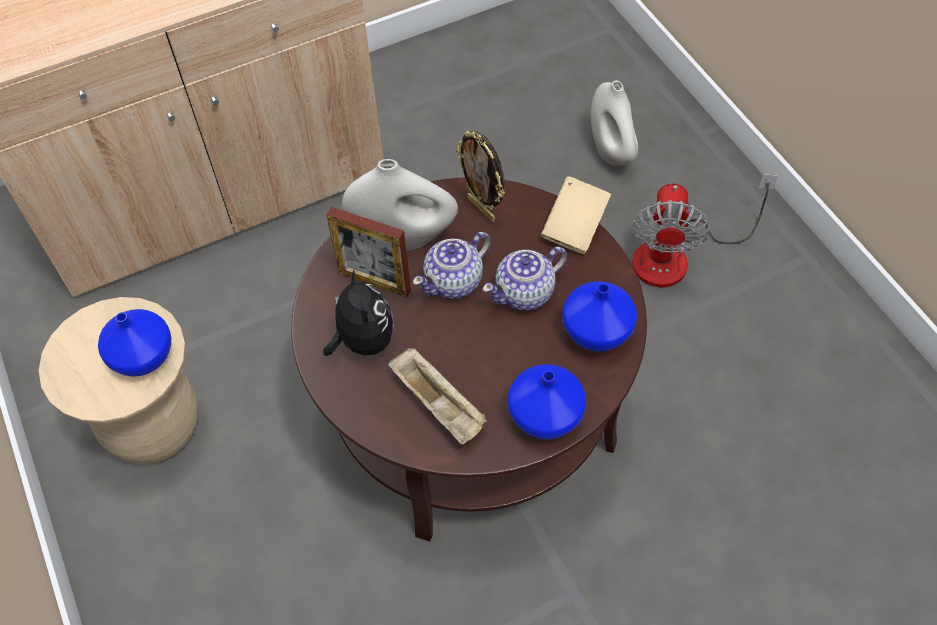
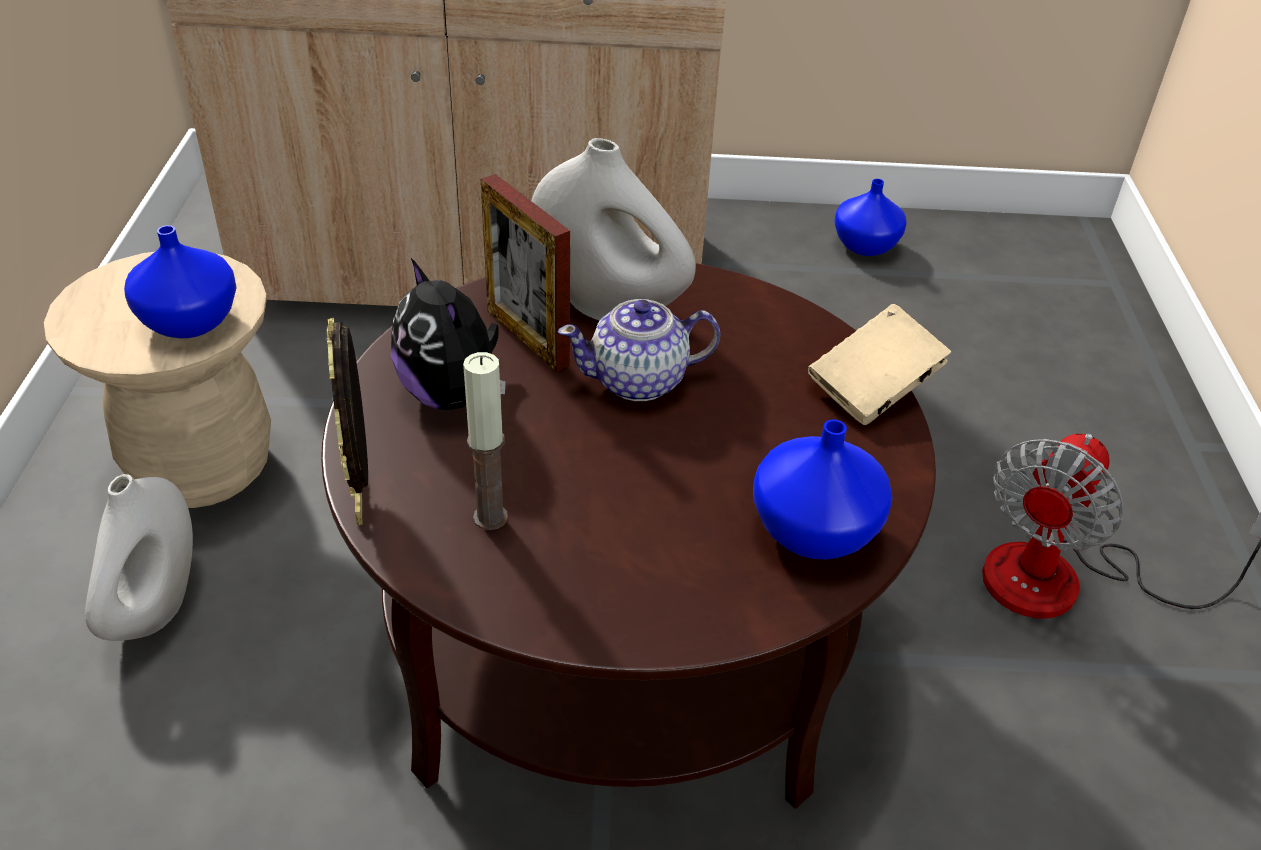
camera: 25 degrees right, 15 degrees down
(363, 341) = (452, 395): plush toy -> plush toy turned 135 degrees clockwise
(439, 405) = (490, 517): beige tray -> candle
(482, 209) = (747, 317): picture frame -> picture frame (363, 498)
(525, 293) = (735, 436): teapot -> none
(547, 416) = (644, 609): blue vase -> blue vase (866, 246)
(611, 151) = (1034, 415): white vase -> white vase (156, 609)

